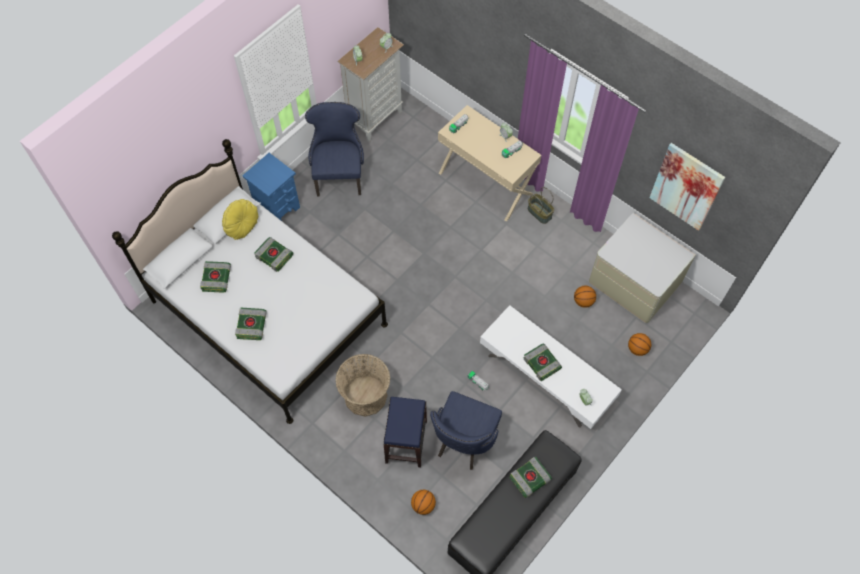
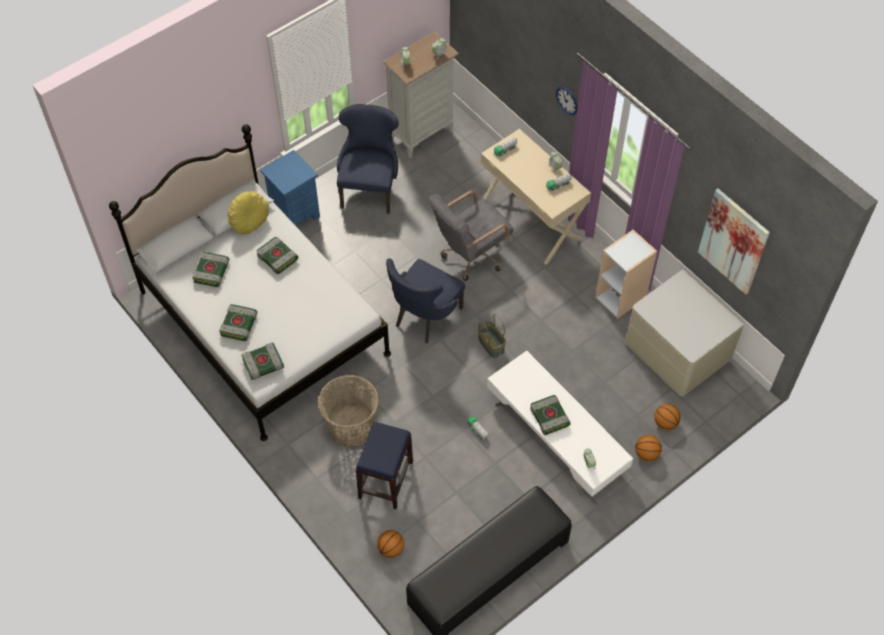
camera: 10 degrees right, 5 degrees down
(440, 225) = (470, 258): none -> grey office chair
(464, 441) = (449, 490): blue chair -> blue chair (425, 317)
(512, 76) = (567, 100): none -> wall clock
(529, 479) = (508, 534): book -> book (263, 365)
(540, 213) = (585, 261): basket -> basket (491, 344)
(577, 241) = (621, 297): none -> bookcase
(583, 301) = (615, 363): basketball -> basketball (646, 454)

